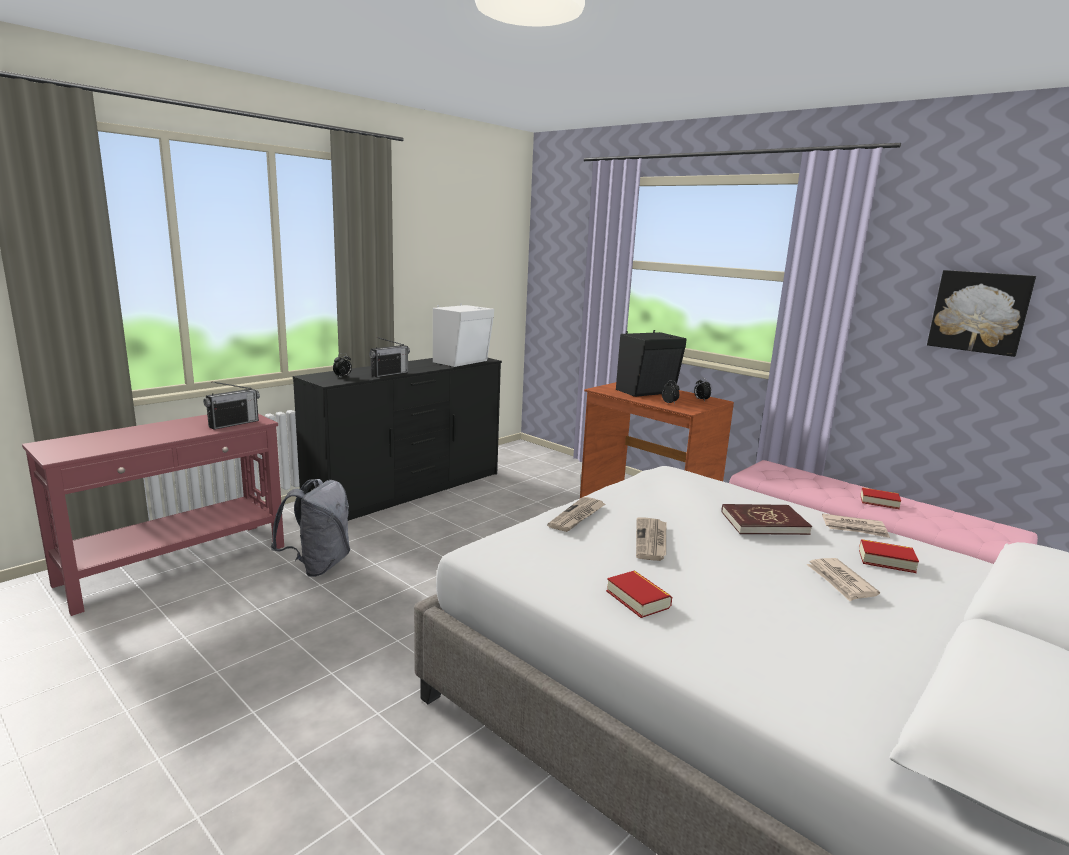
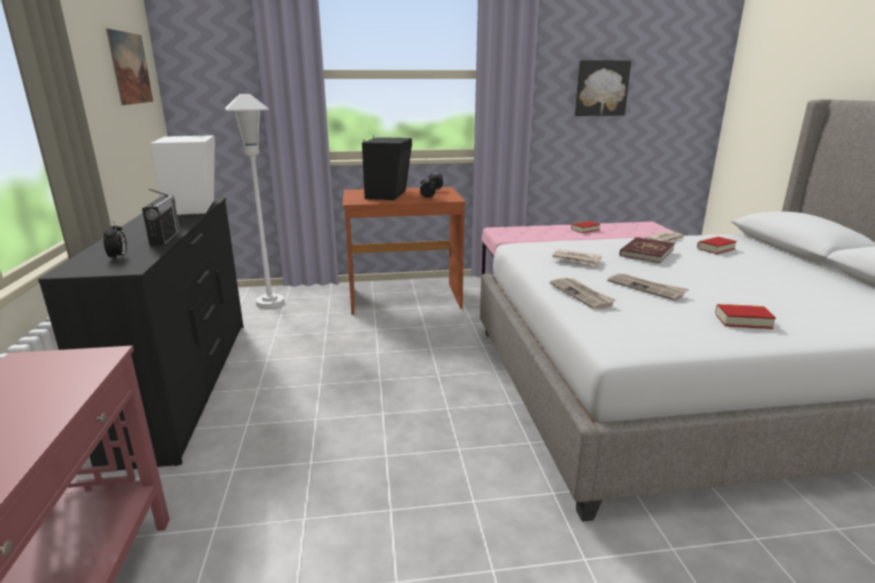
camera: 50 degrees left, 5 degrees up
(233, 424) = (70, 376): radio -> none
(318, 565) = (258, 506): grey backpack -> none
(485, 252) = (130, 68): none -> picture
(544, 466) = (270, 303): none -> white floor lamp
(840, 582) = (741, 266): newspaper -> newspaper (576, 259)

